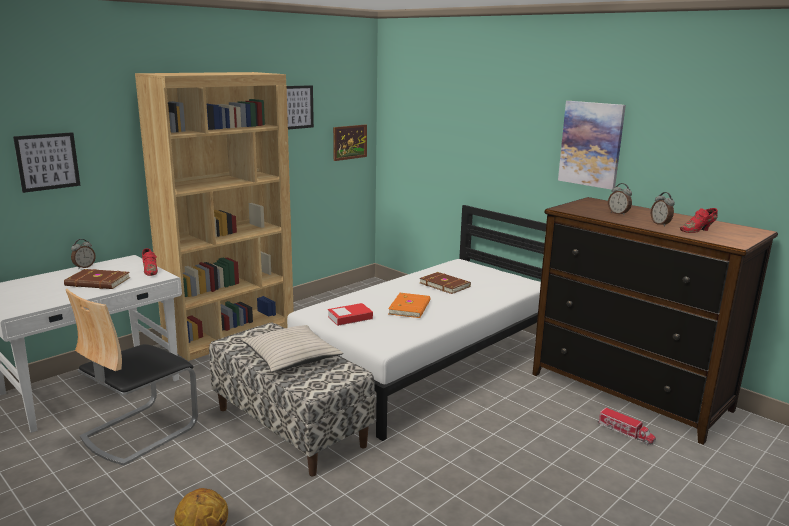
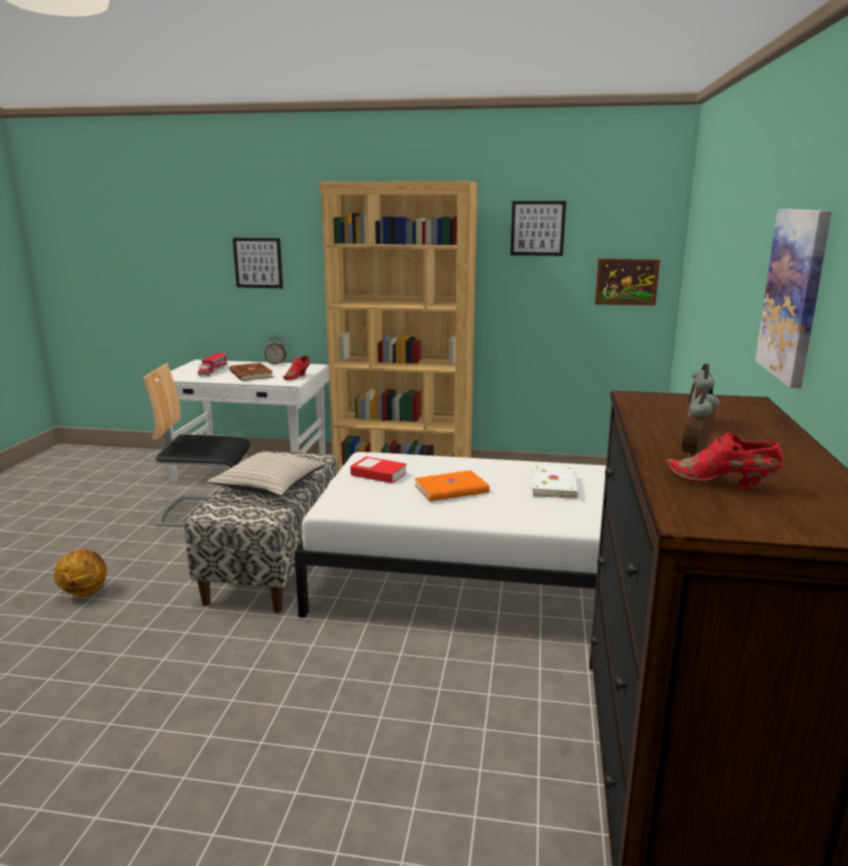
camera: 55 degrees right, 0 degrees up
(445, 284) = (555, 485): brown book -> white book
(625, 433) = (534, 810): toy truck -> toy truck (213, 371)

